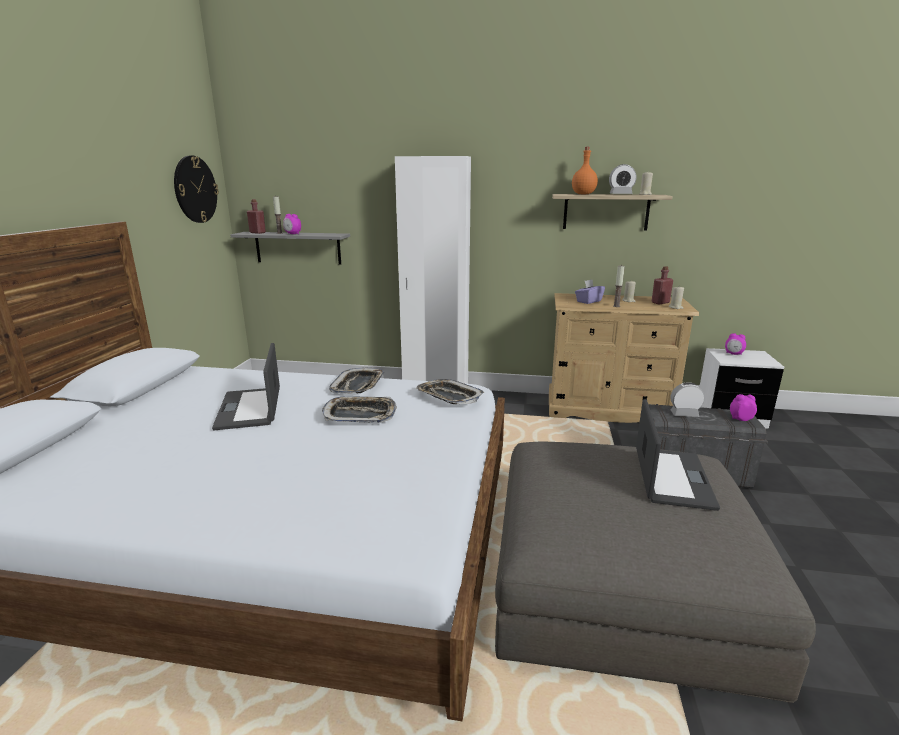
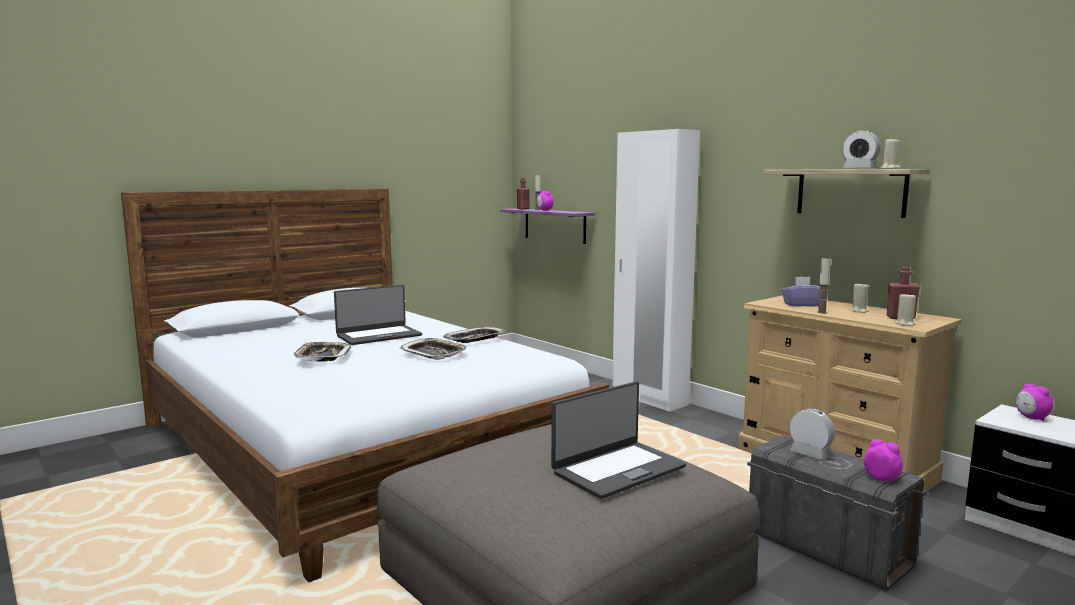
camera: 40 degrees right, 10 degrees down
(195, 189) = (473, 168): wall clock -> none
(250, 408) = (378, 335): laptop -> laptop turned 150 degrees counterclockwise
(298, 248) = (554, 225): grey shelf -> purple shelf
(449, 396) = (522, 359): tray -> tray (322, 356)
(583, 194) = (810, 169): orange bottle -> none

